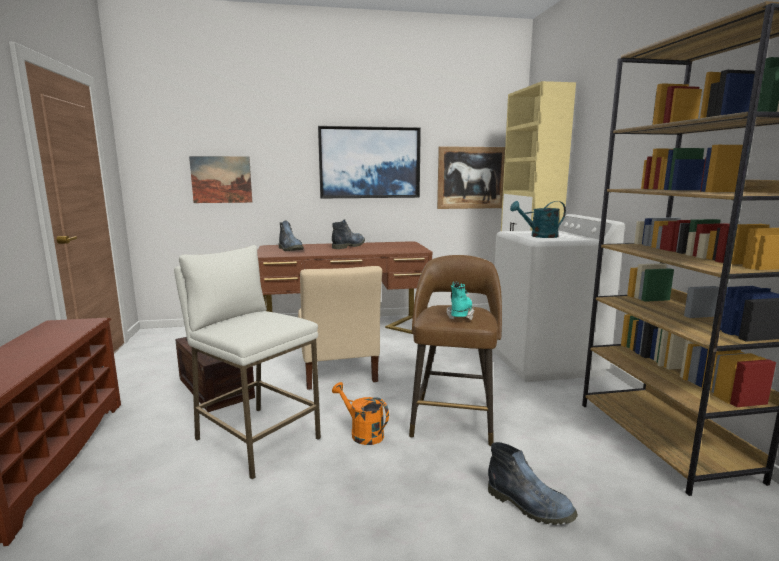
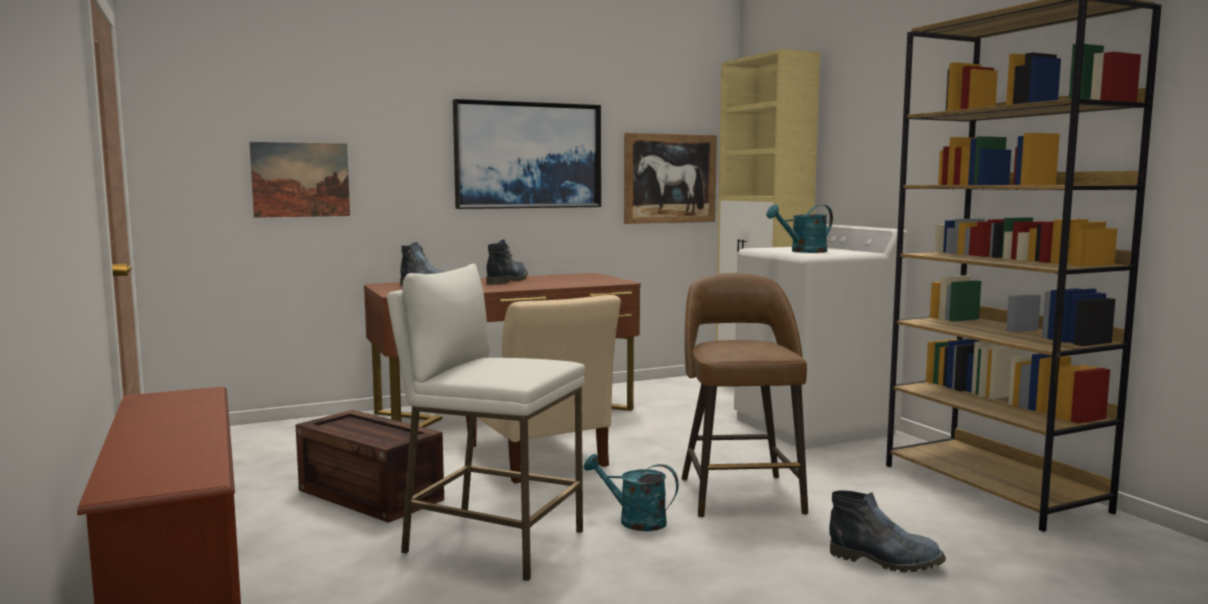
camera: 15 degrees left, 5 degrees down
(362, 433) = (634, 520): orange watering can -> turquoise watering can
(460, 315) = (752, 347): turquoise boot -> none

